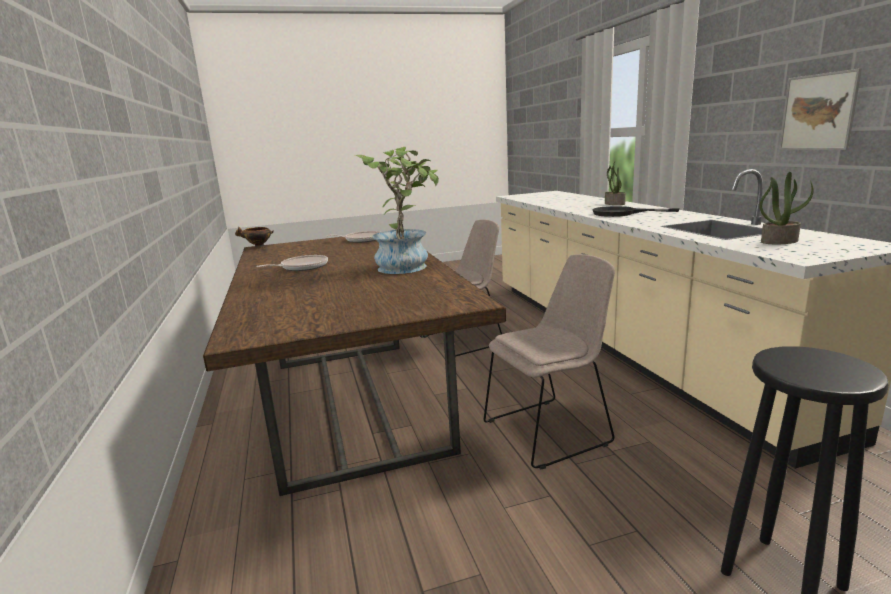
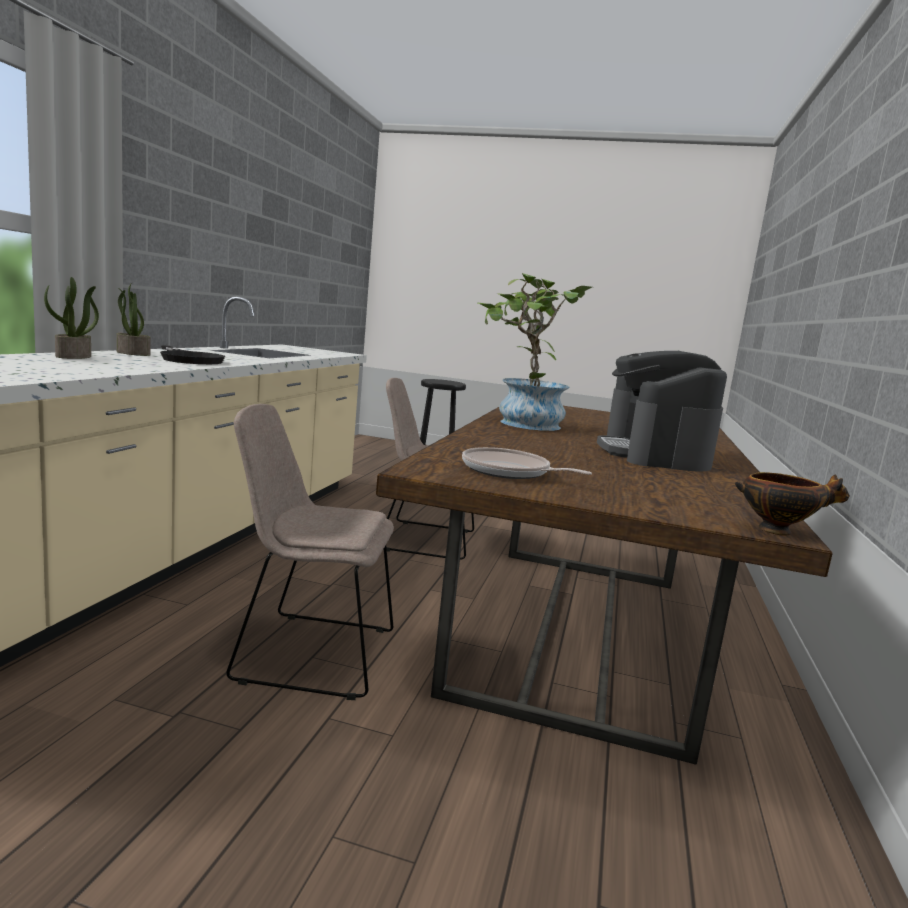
camera: 150 degrees left, 5 degrees down
(302, 267) = (654, 454): frying pan -> coffee machine
(779, 241) = (301, 351): potted plant -> potted plant (132, 353)
(818, 112) = (200, 245): picture -> none

